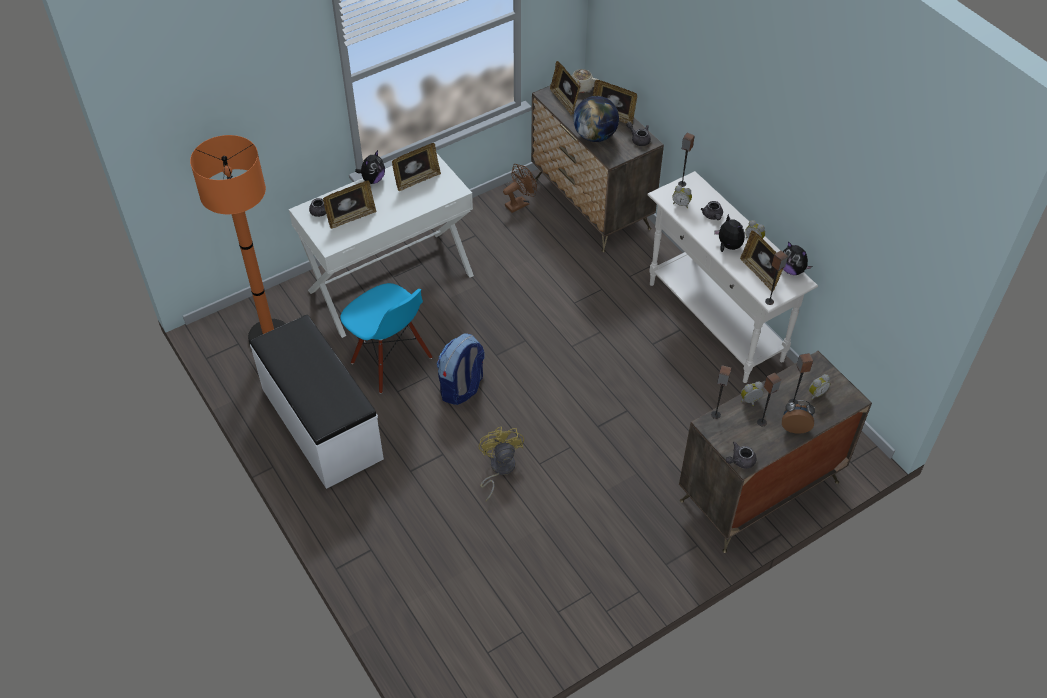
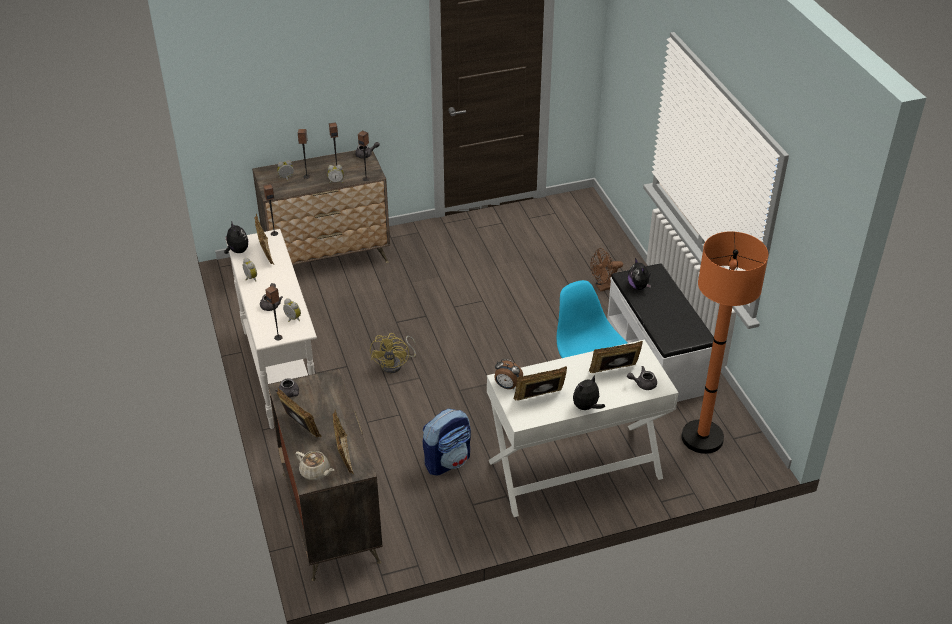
camera: 165 degrees left, 10 degrees down
(462, 388) = (529, 362): backpack -> backpack (447, 461)
(499, 469) = (515, 302): yellow fan -> yellow fan (395, 364)
(520, 203) = (409, 533): brown fan -> brown fan (603, 287)
(595, 136) = (333, 406): globe -> none
(728, 246) = (276, 277): plush toy -> plush toy (638, 286)
(795, 426) = (316, 165): alarm clock -> alarm clock (507, 386)

